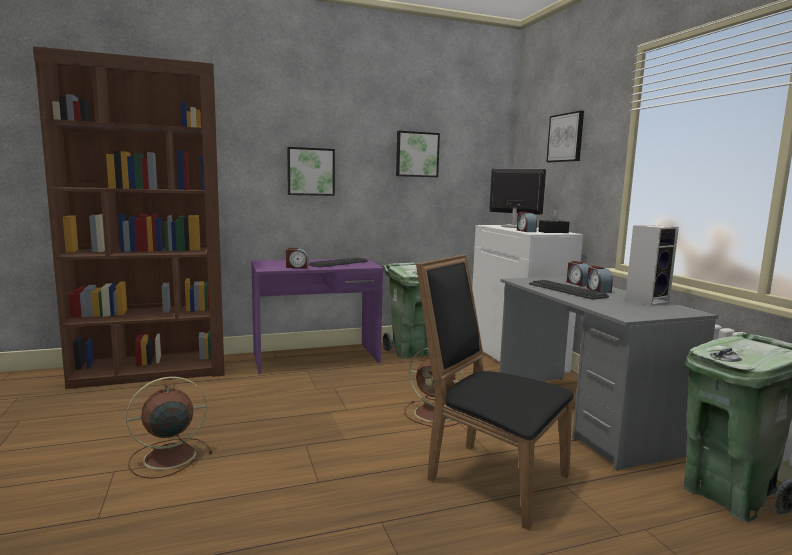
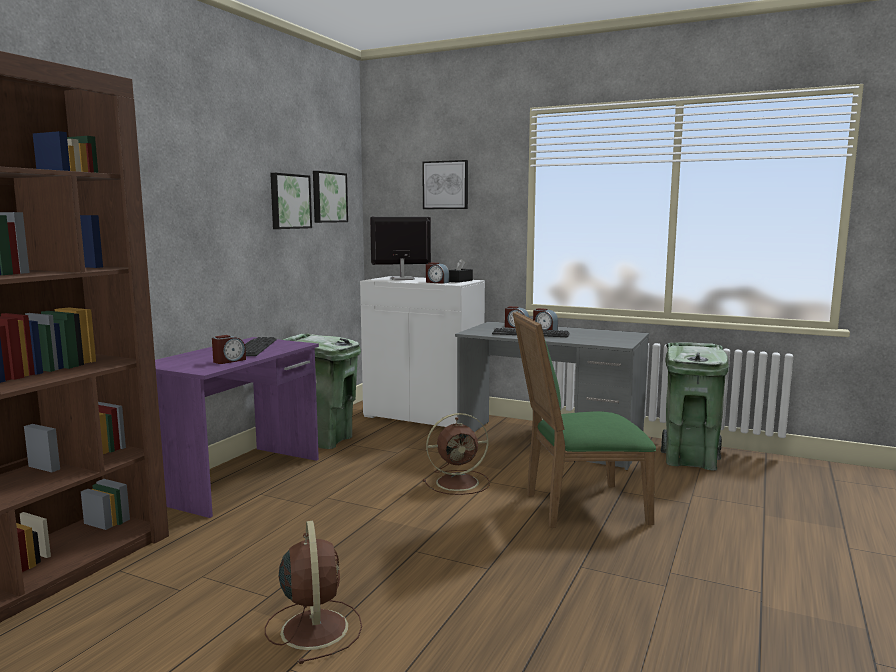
camera: 45 degrees left, 0 degrees up
(167, 457) = (314, 627): brown fan -> brown fan turned 150 degrees clockwise
(310, 171) = (189, 229): picture -> picture (328, 197)
(489, 476) = (578, 507): black chair -> green chair
(647, 300) = (592, 331): speaker -> none

